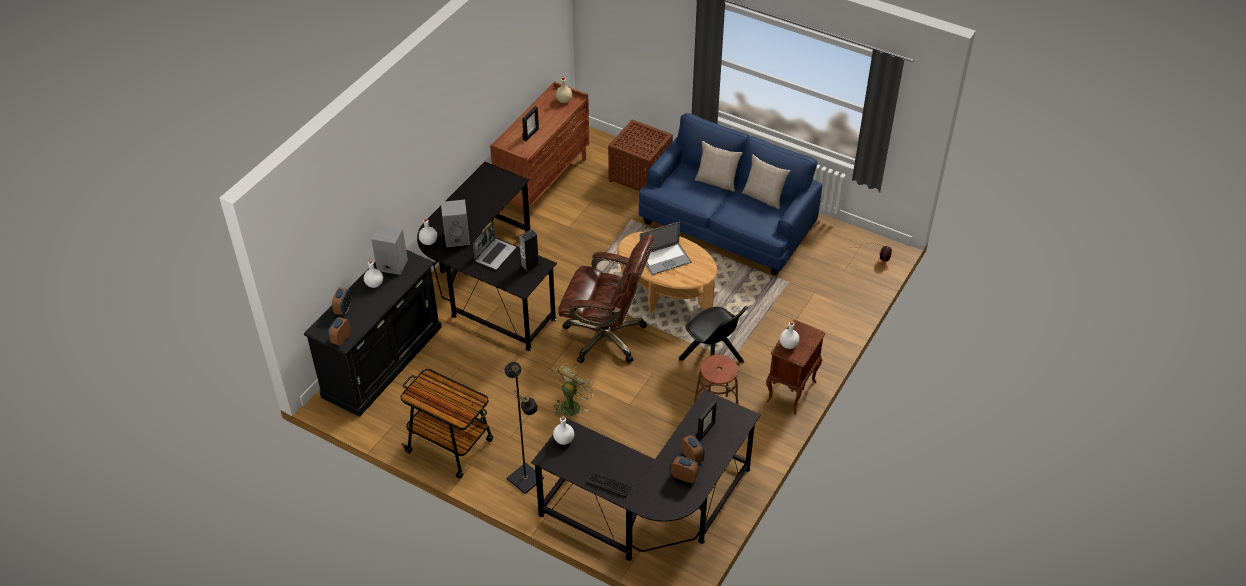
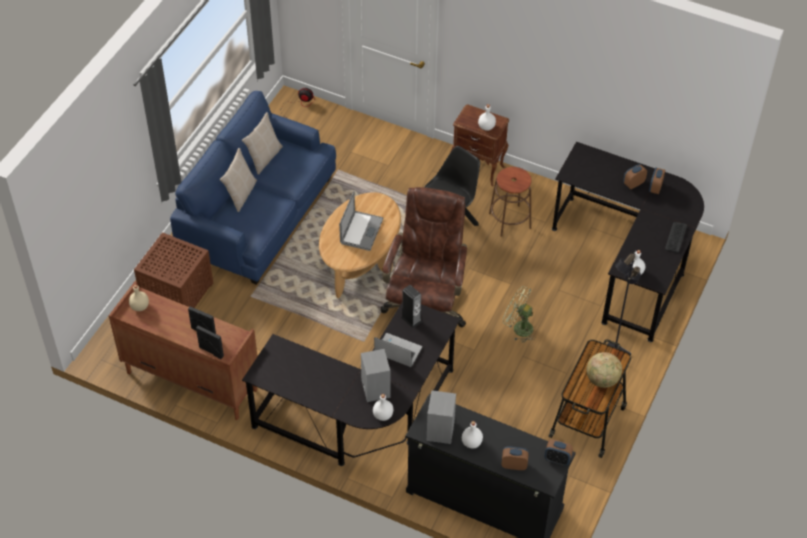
camera: 95 degrees left, 5 degrees up
(438, 402) = (602, 380): none -> globe
(665, 259) = (361, 231): laptop -> laptop turned 45 degrees clockwise
(705, 430) = (602, 176): picture frame -> picture frame (211, 352)

